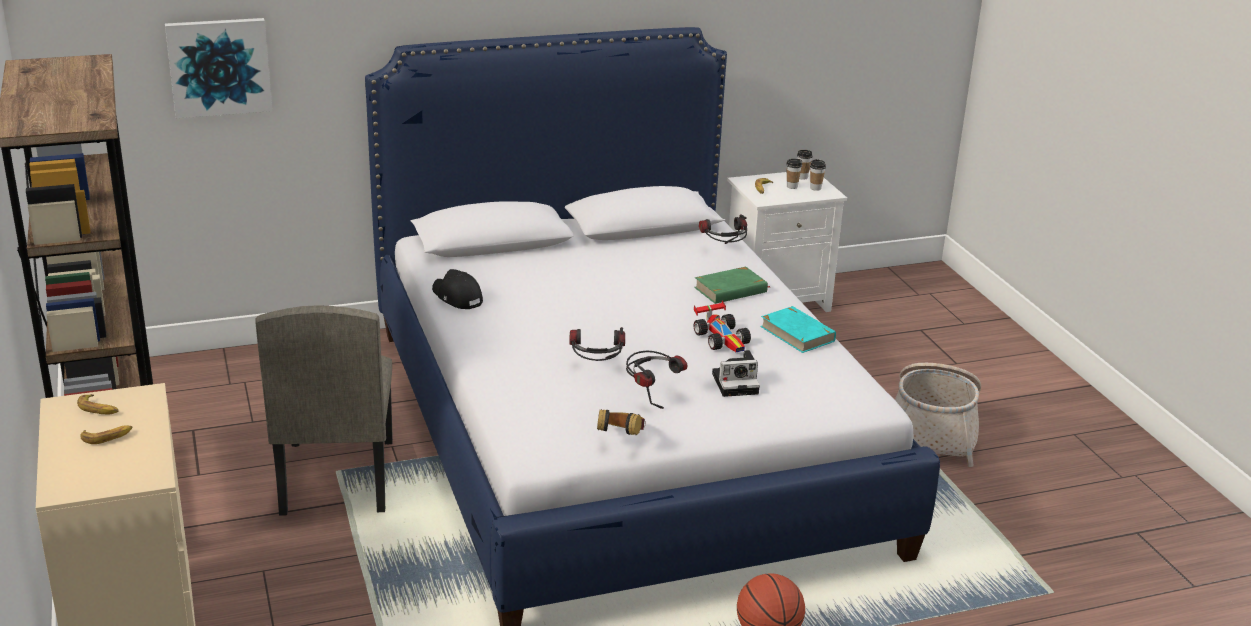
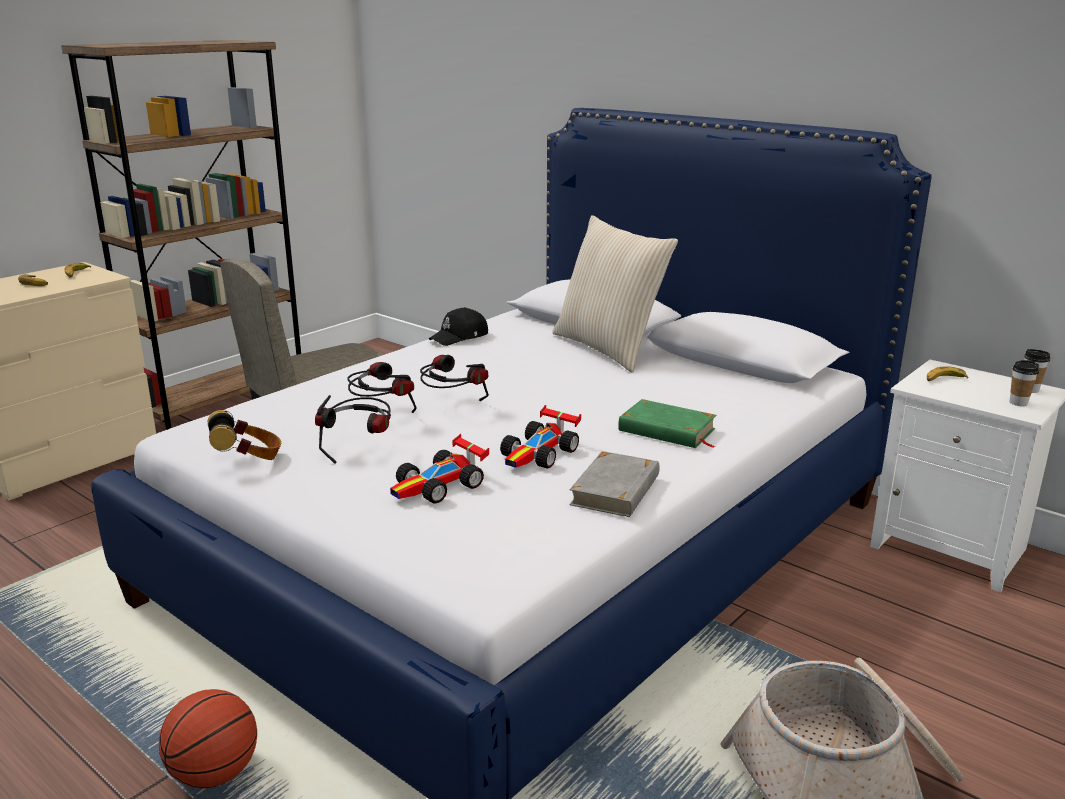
camera: 60 degrees right, 5 degrees down
(219, 67) = (467, 110): picture -> none
(456, 297) = (460, 337): black cap -> black cap turned 150 degrees counterclockwise
(562, 256) = (609, 348): none -> beige pillow
(723, 253) = (752, 406): headphones -> headphones (451, 405)
(737, 383) = (440, 486): camera -> toy car
(792, 186) = (989, 391): cup -> none
(797, 333) = (616, 490): turquoise book -> grey book

